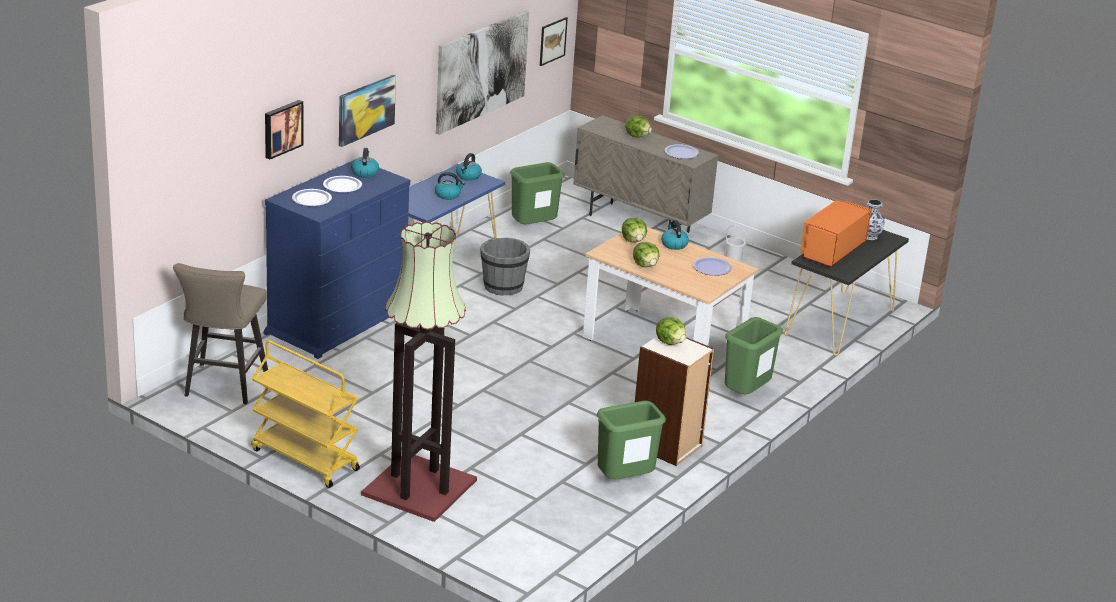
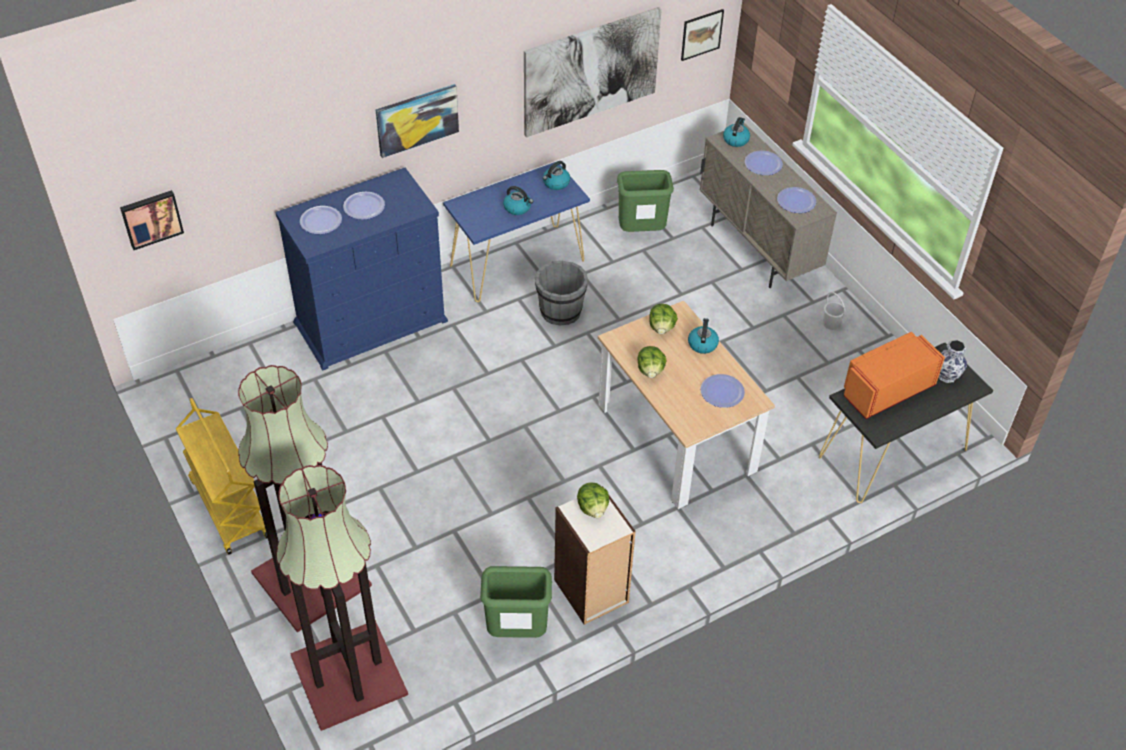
camera: 25 degrees right, 20 degrees up
(223, 387) = (214, 387): beige stool -> none
(282, 128) = (294, 145): picture -> picture (151, 218)
(365, 172) = (399, 191): kettle -> kettle (736, 139)
(502, 538) = (348, 677): none -> floor lamp
(637, 136) = (763, 164): lettuce -> plate
(746, 395) = (721, 538): green trash can -> none

